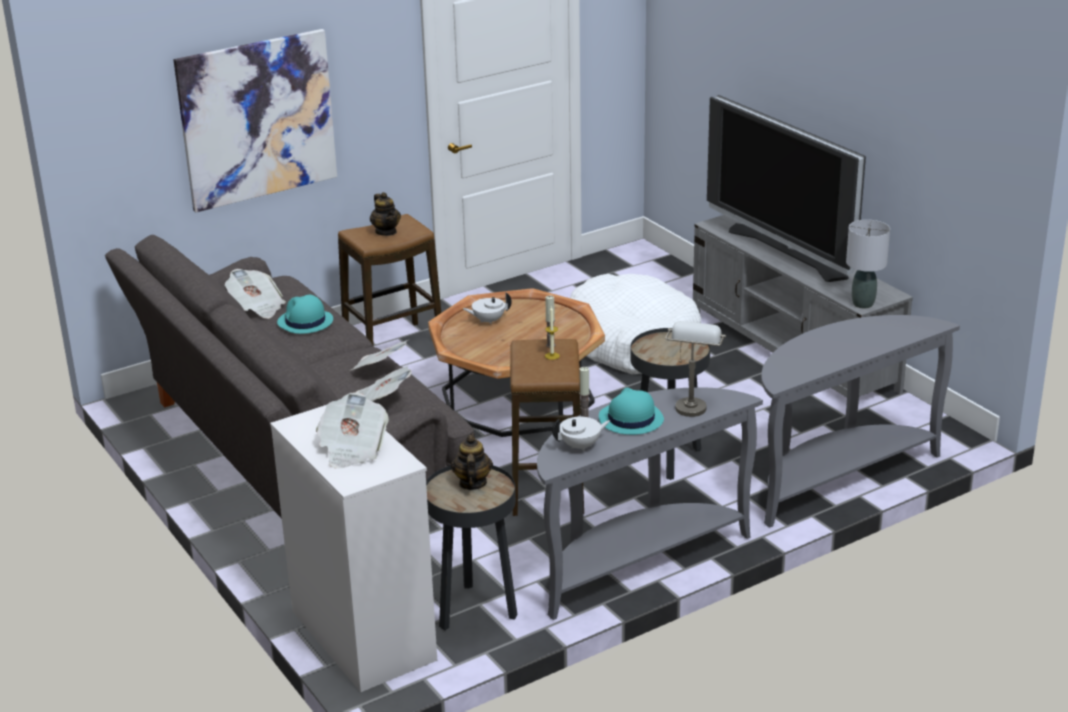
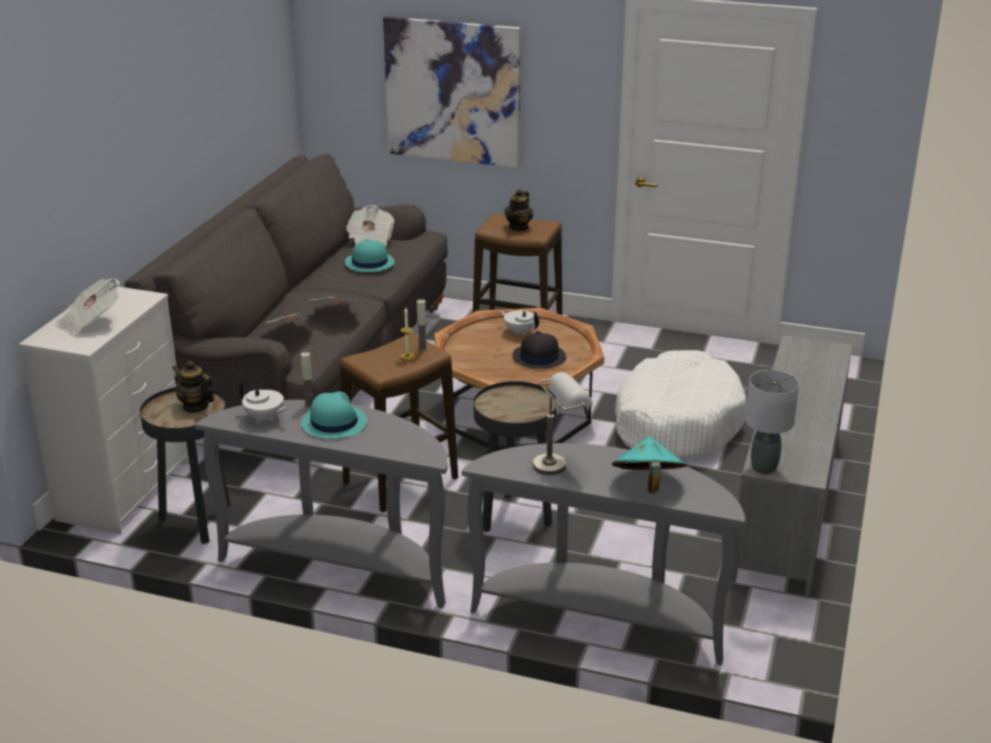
camera: 50 degrees right, 0 degrees up
(472, 483) = (195, 406): teapot -> teapot turned 105 degrees counterclockwise
(542, 329) = (538, 357): none -> black hat
(691, 403) = (395, 439): grey table lamp -> grey table lamp (559, 463)
(787, 252) = (802, 394): television -> none
(877, 337) = (647, 484): none -> turquoise hat

